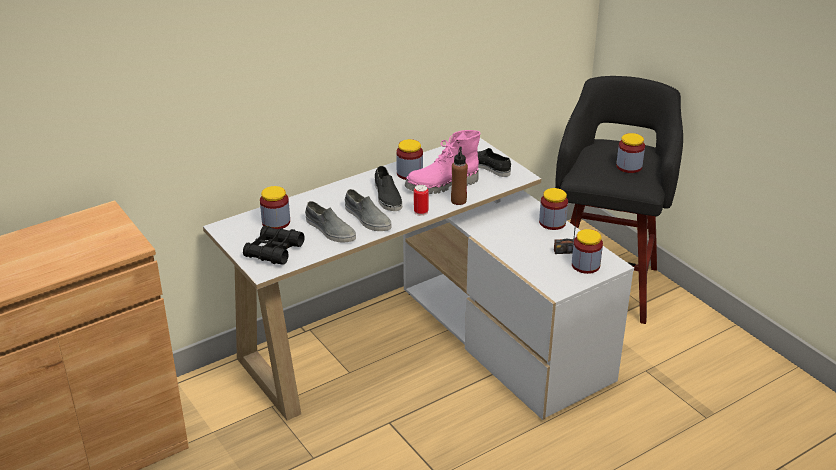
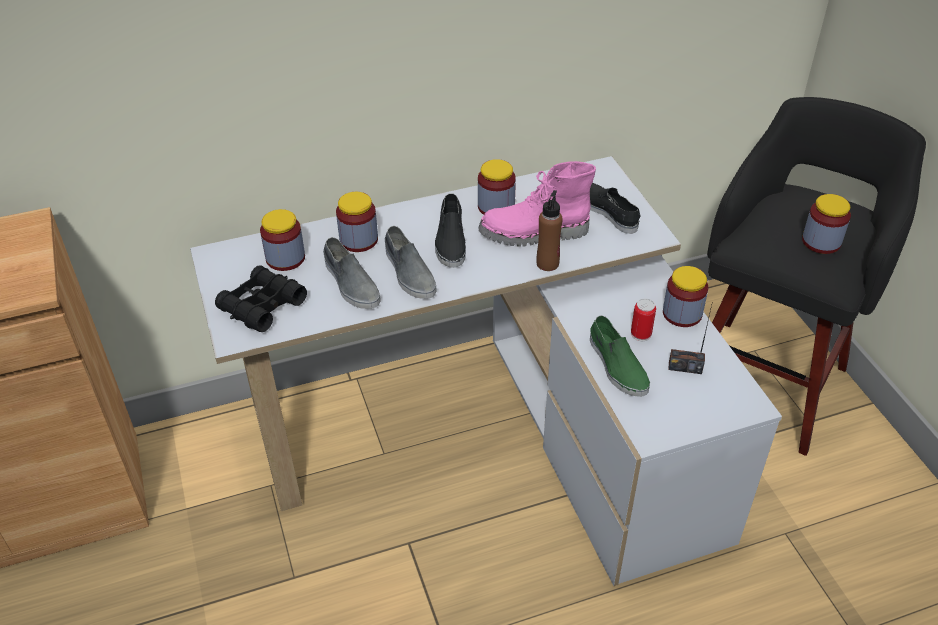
camera: 15 degrees right, 10 degrees up
(421, 212) = (487, 274): can -> can (641, 334)
(521, 256) = (617, 365): none -> green shoe
(585, 265) = (708, 399): jar -> jar (358, 240)

